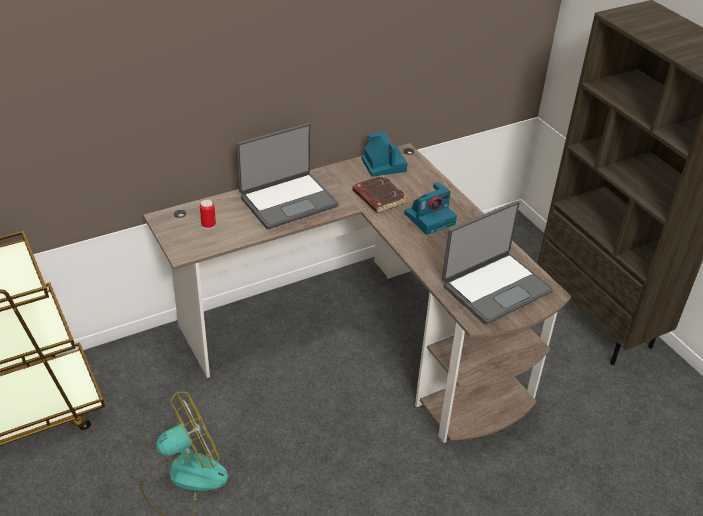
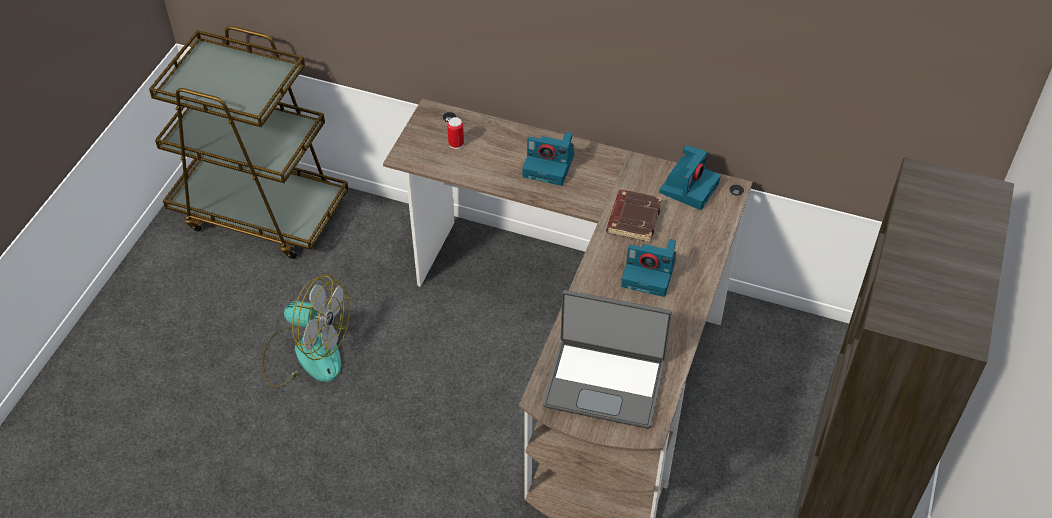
camera: 50 degrees right, 10 degrees up
(288, 201) = (550, 165): laptop -> camera

